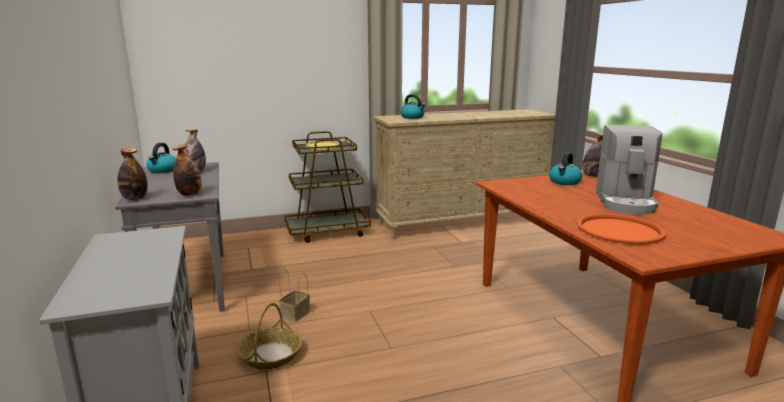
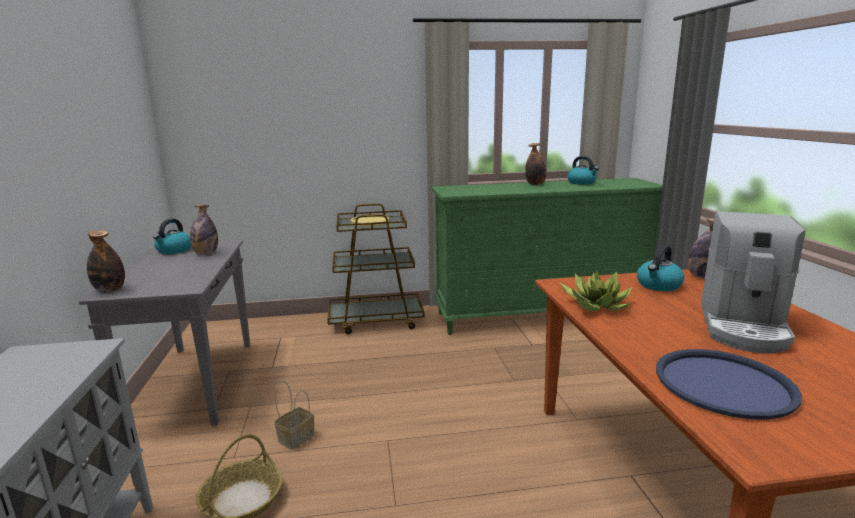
camera: 10 degrees right, 0 degrees up
(190, 194) = (174, 286): bottle -> bottle (535, 184)
(413, 117) = (477, 189): kettle -> kettle (582, 183)
(463, 222) = (541, 315): beige dresser -> green dresser
(526, 194) = (596, 305): none -> potted plant
(619, 230) = (723, 384): orange tray -> blue tray

